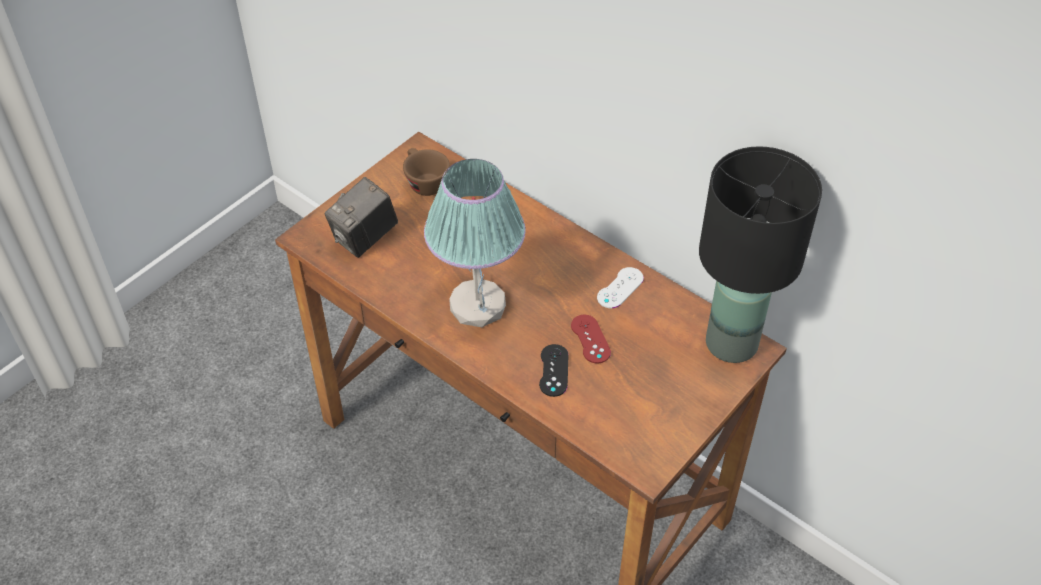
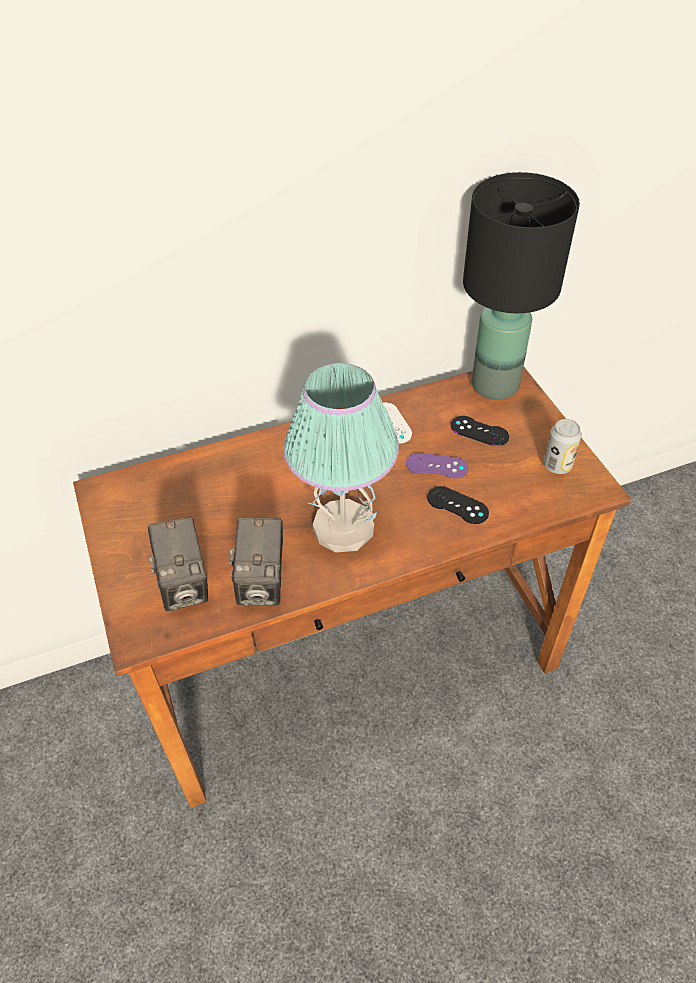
camera: 60 degrees left, 0 degrees up
(393, 281) = (262, 583): none -> camera
(424, 182) = (148, 505): brown cup -> none
(590, 339) = (436, 466): red game controller -> purple game controller
(655, 427) = (557, 465): none -> can
(657, 353) = (479, 431): none -> black game controller

